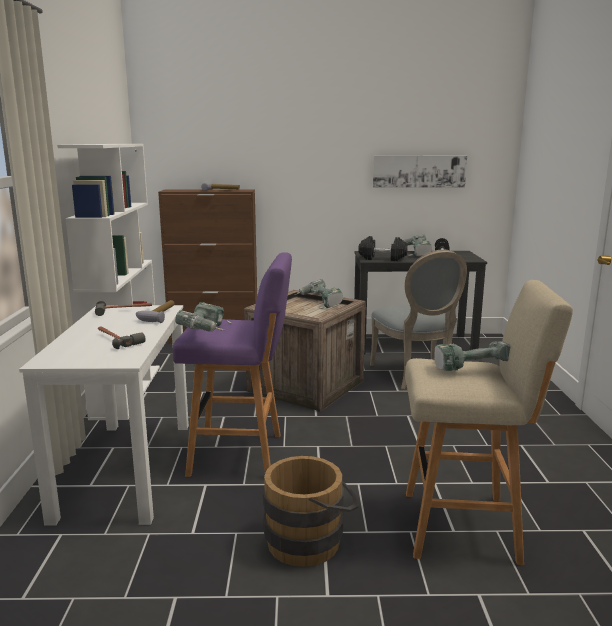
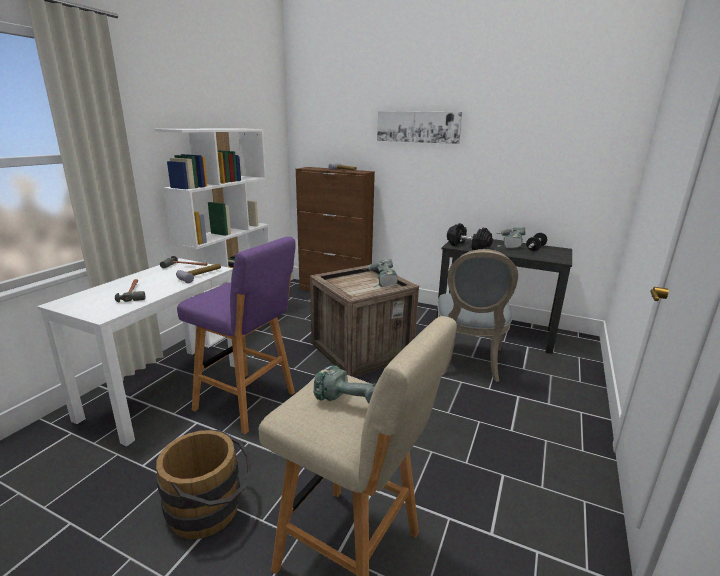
camera: 25 degrees right, 5 degrees up
(207, 332) = (210, 298): power drill -> none
(419, 171) = (527, 164): picture -> picture (418, 127)

